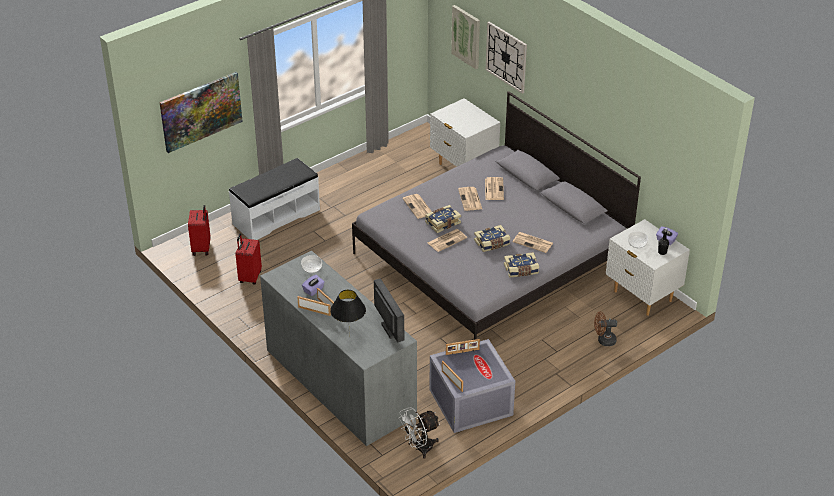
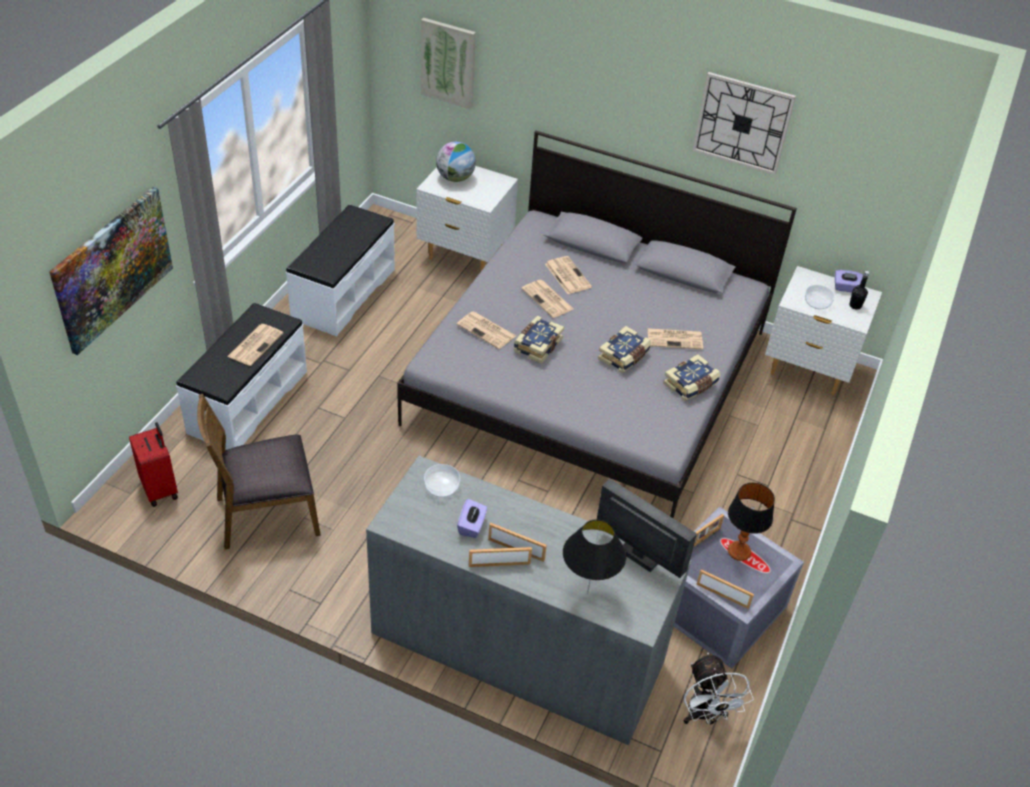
camera: 30 degrees left, 5 degrees up
(249, 277) = (267, 514): red suitcase -> brown chair
(371, 171) = (343, 293): none -> white bench
(419, 448) = (704, 715): white fan -> white fan turned 45 degrees counterclockwise
(447, 240) = (561, 370): newspaper -> newspaper (255, 344)
(459, 112) = (455, 178): none -> globe
(480, 364) = (739, 551): none -> table lamp
(506, 57) = (530, 79): wall clock -> wall clock (742, 123)
(603, 340) = (811, 449): brown fan -> none

